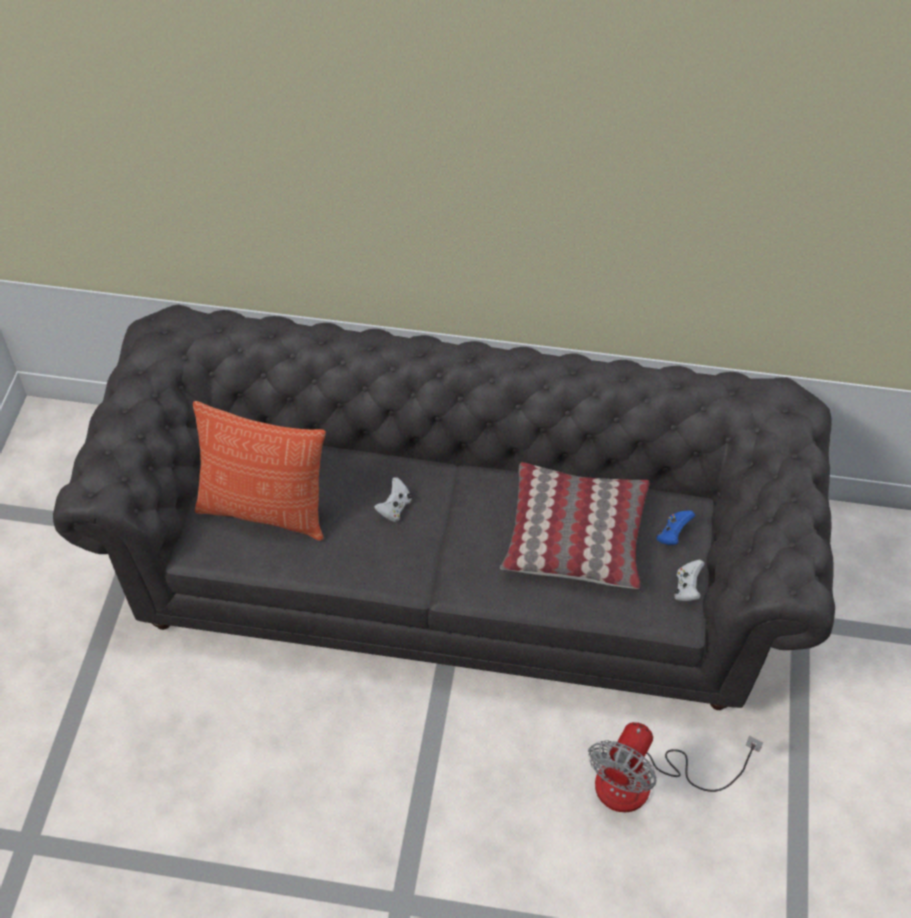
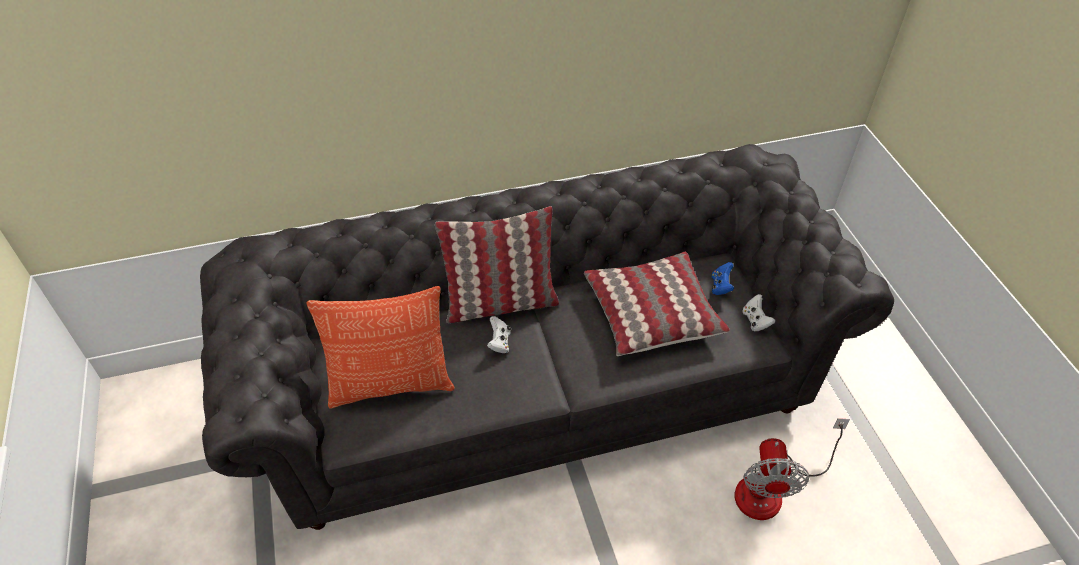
camera: 25 degrees left, 5 degrees down
(420, 464) = (500, 303): none -> pillow

